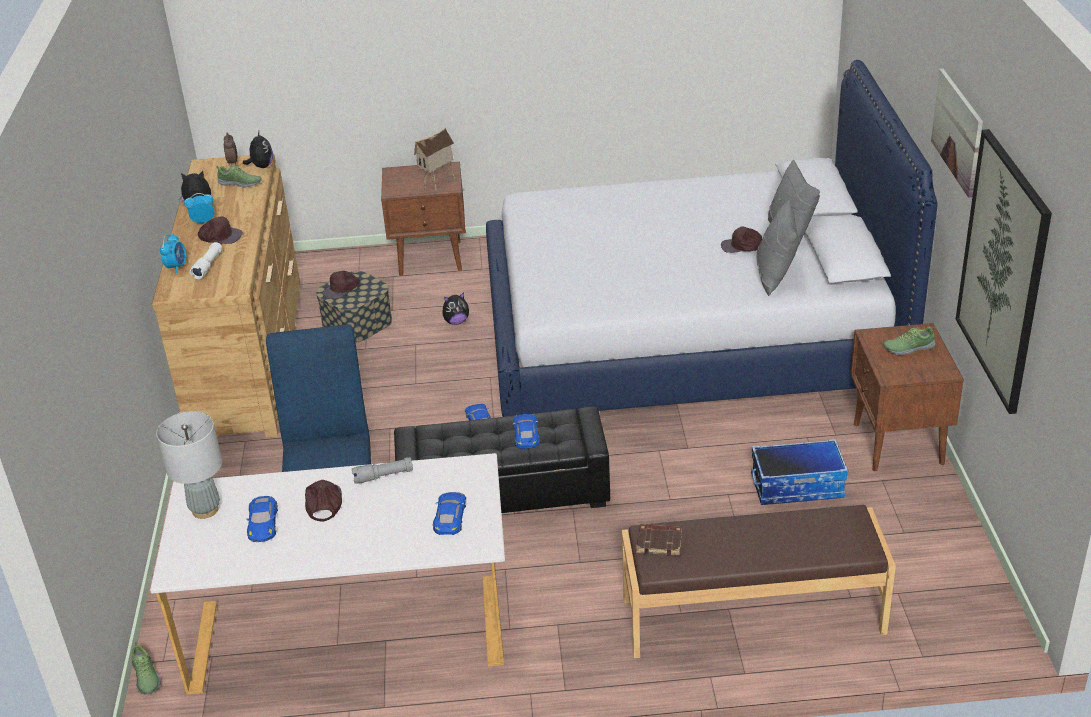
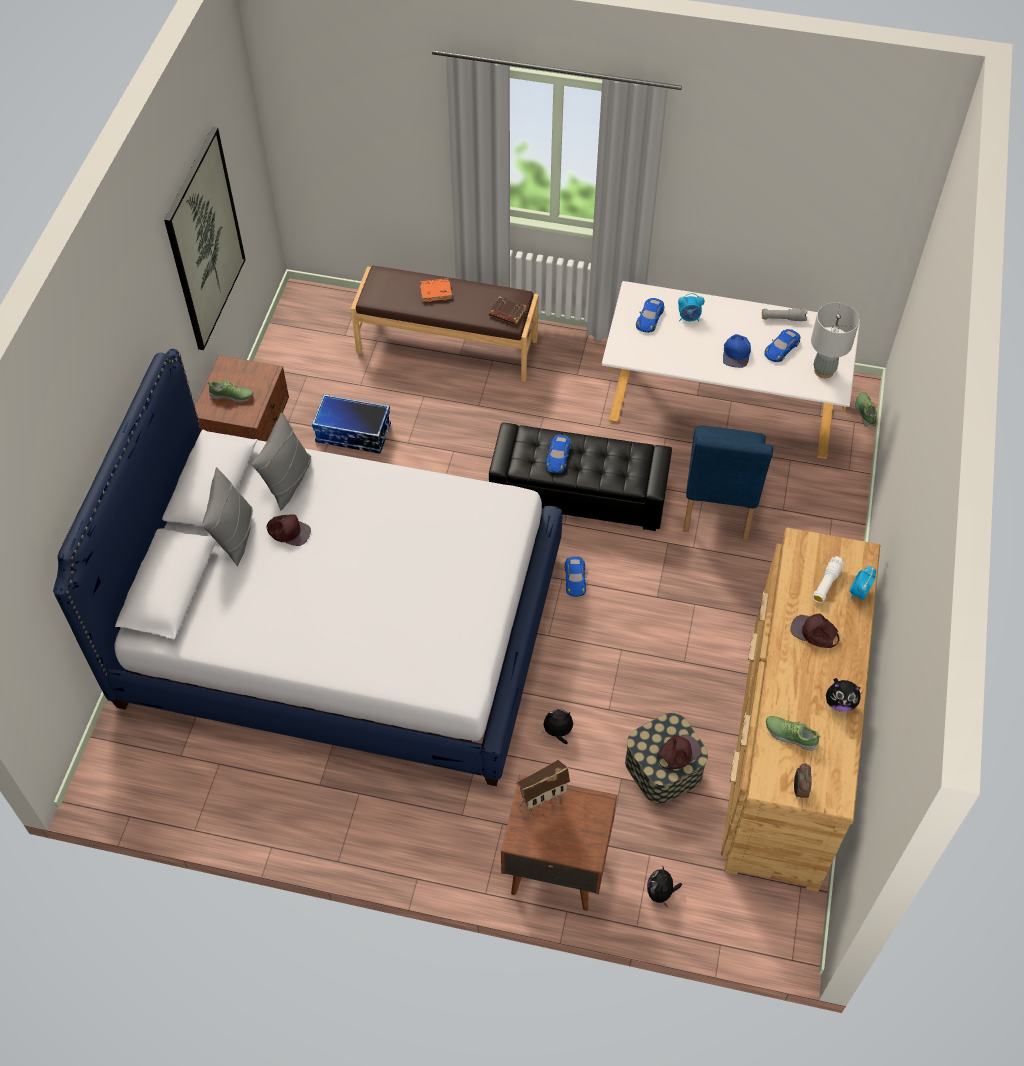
camera: 165 degrees left, 20 degrees up
(203, 221) = (834, 668): alarm clock -> alarm clock (689, 318)
(261, 166) = (764, 767): plush toy -> plush toy (661, 892)
(263, 523) = (781, 348): blue toy car -> blue toy car turned 150 degrees counterclockwise
(323, 503) = (736, 353): brown cap -> blue cap
(383, 476) = (689, 364): grey flashlight -> grey flashlight (783, 318)
(772, 545) = (436, 291): none -> orange book
(957, 131) = (146, 296): picture -> none

